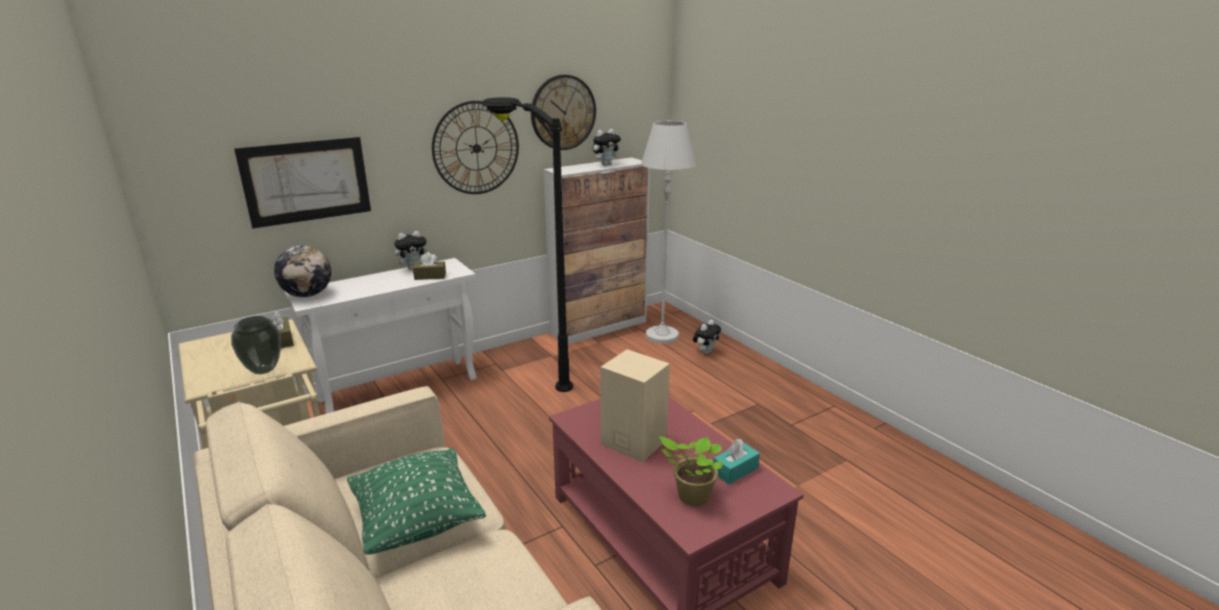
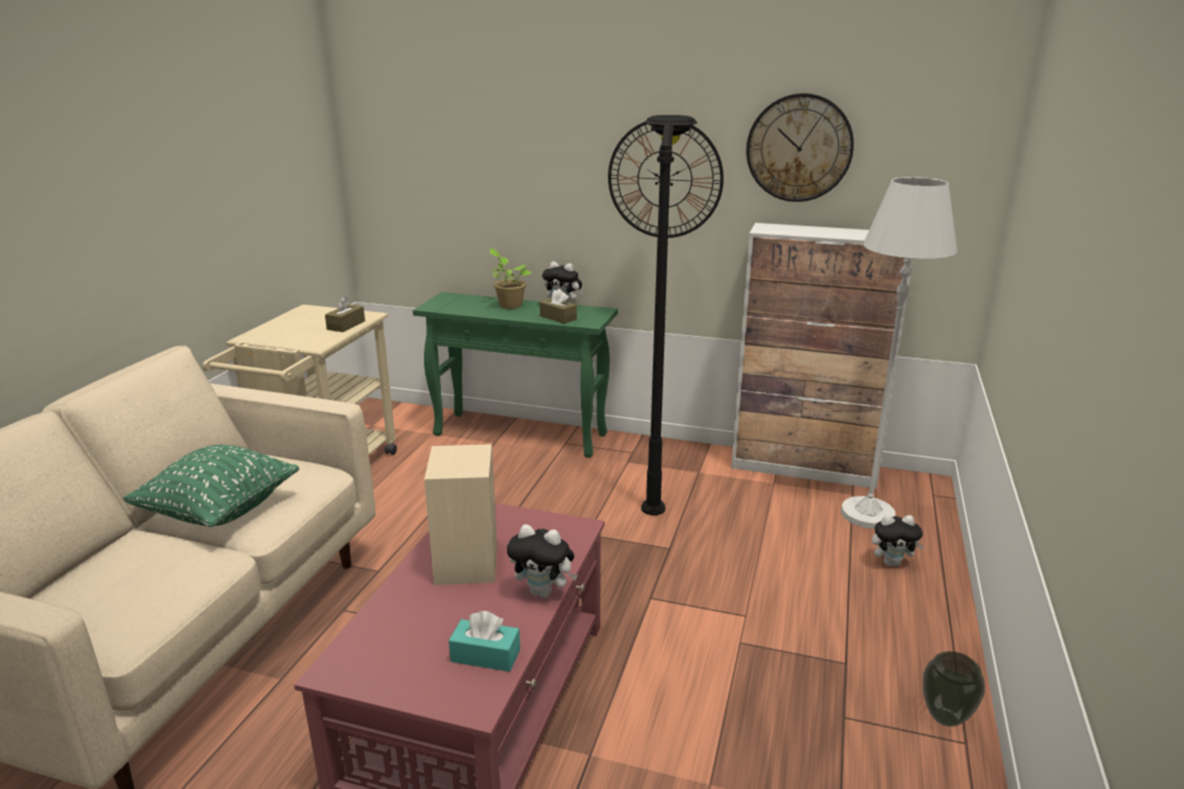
camera: 50 degrees right, 0 degrees up
(263, 370) = (290, 341): vase -> vase (944, 718)
(306, 181) = (475, 185): picture -> none
(308, 295) = (446, 300): globe -> none
(400, 389) = (522, 435): white console table -> green console table
(606, 164) = (845, 233): plush toy -> plush toy (544, 592)
(691, 496) = (400, 643): potted plant -> potted plant (509, 305)

